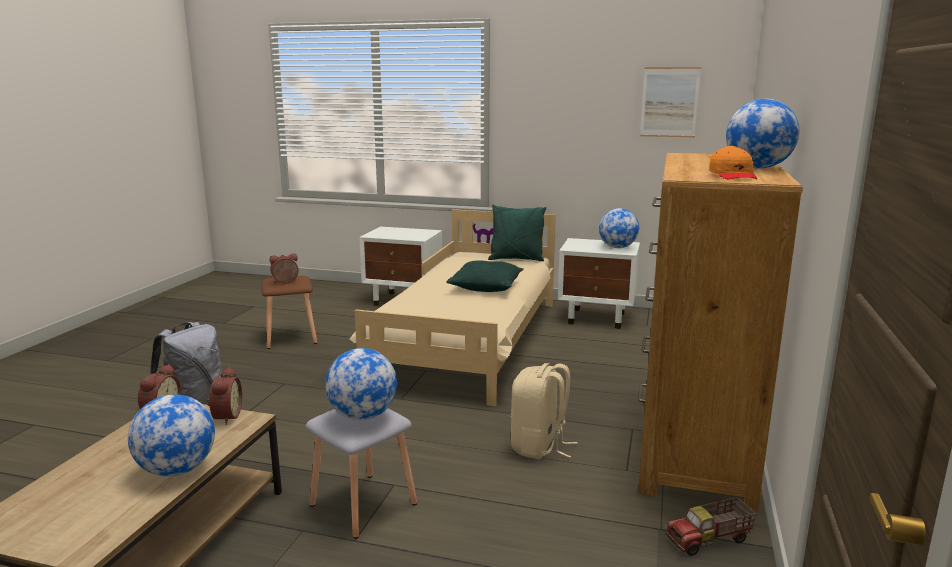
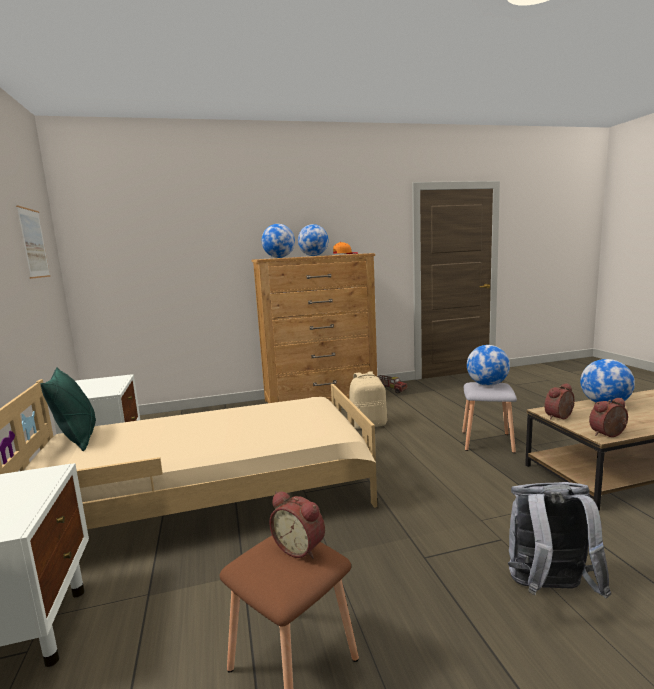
camera: 120 degrees left, 5 degrees down
(486, 287) = (215, 421): green pillow -> none
(617, 247) = (103, 381): globe -> globe (279, 257)

